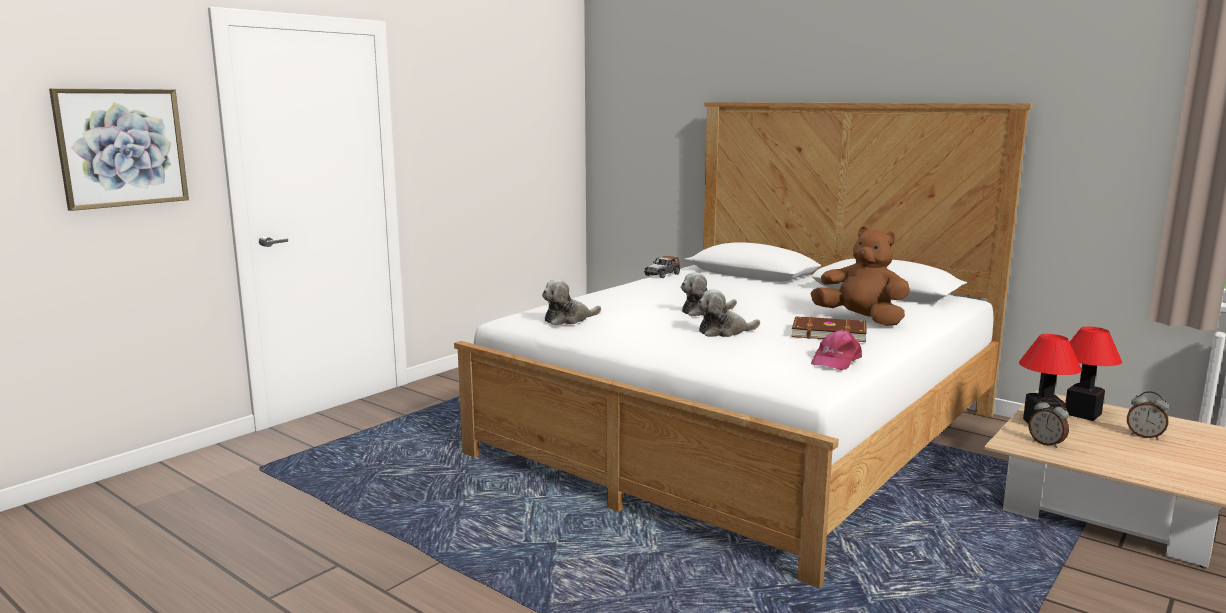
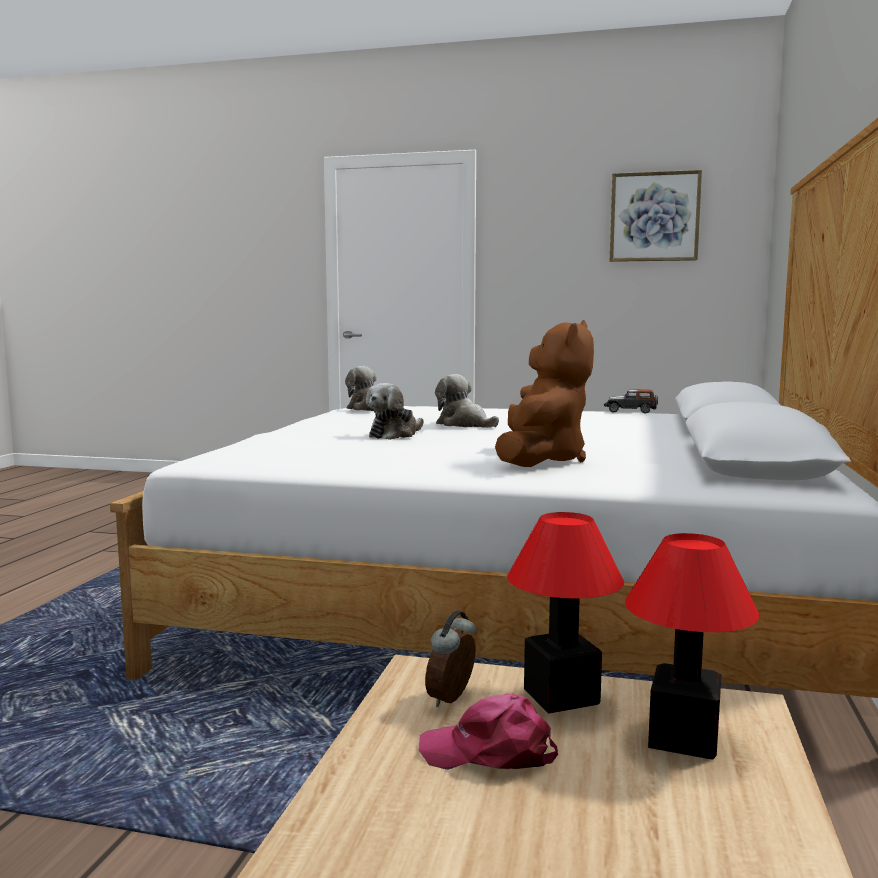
camera: 65 degrees right, 5 degrees down
(122, 147) = (260, 258): picture -> picture (654, 217)
(724, 332) = (395, 435): plush toy -> plush toy turned 105 degrees counterclockwise
(828, 333) = (435, 452): brown book -> none
(835, 360) = (309, 460): pink cap -> pink cap (490, 752)
(1144, 436) = (614, 806): alarm clock -> none

